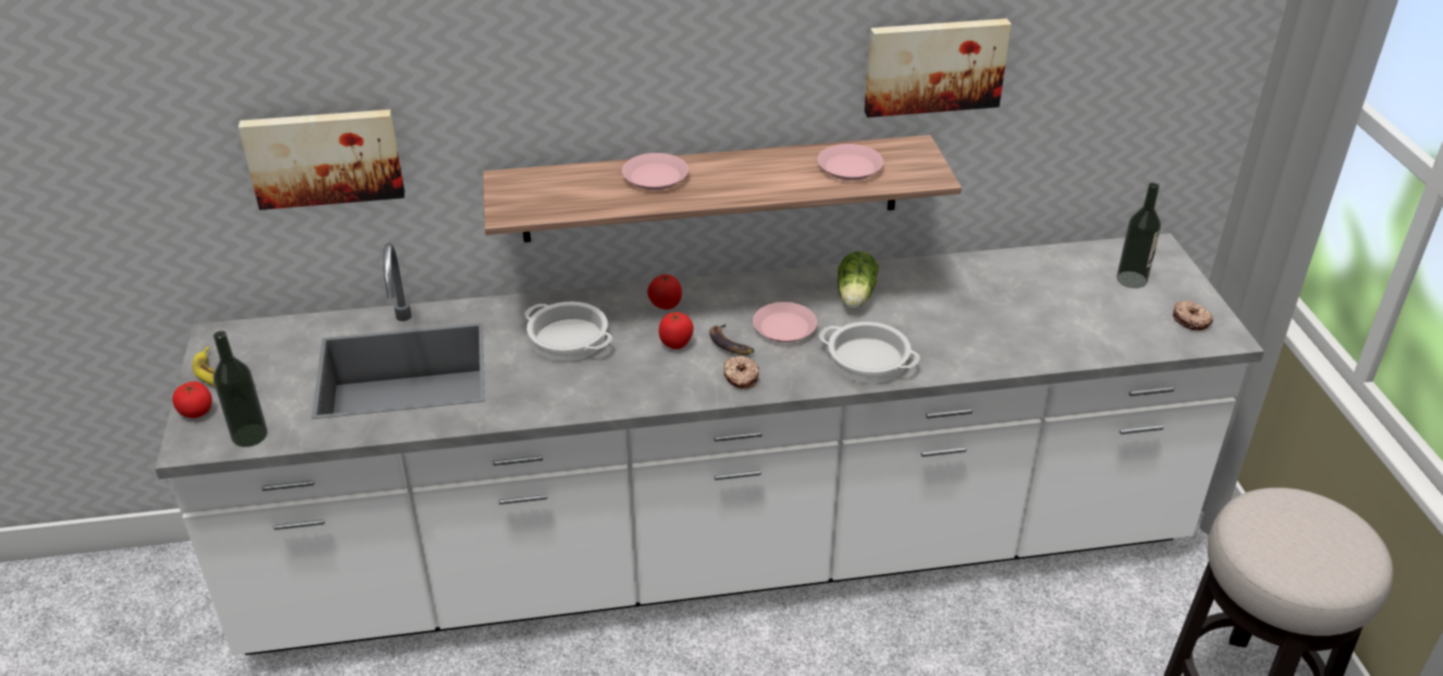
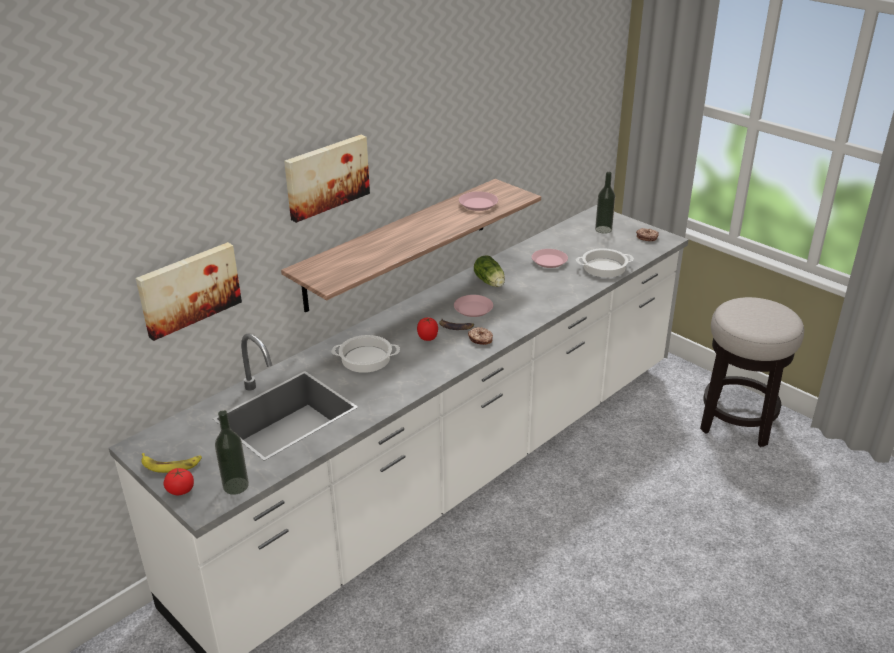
camera: 35 degrees left, 5 degrees down
(655, 177) = (385, 240): pink plate -> pink plate (549, 261)
(665, 305) = (398, 323): tomato -> none
(869, 359) = (531, 307): cooking pot -> cooking pot (604, 267)
(934, 65) = (494, 136): picture -> picture (326, 176)

